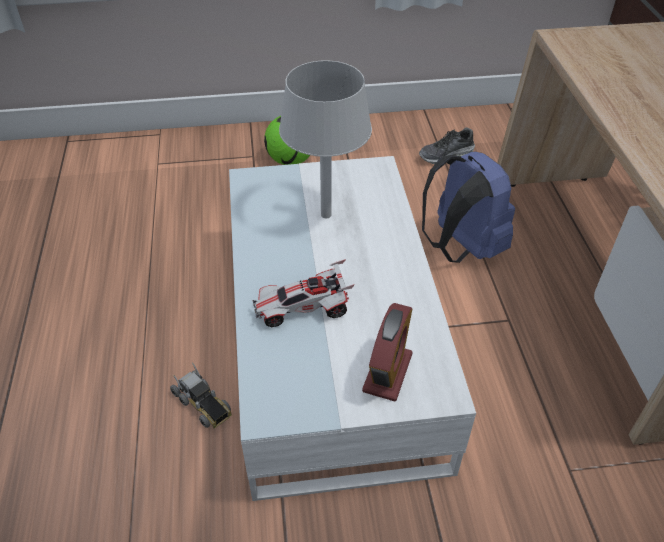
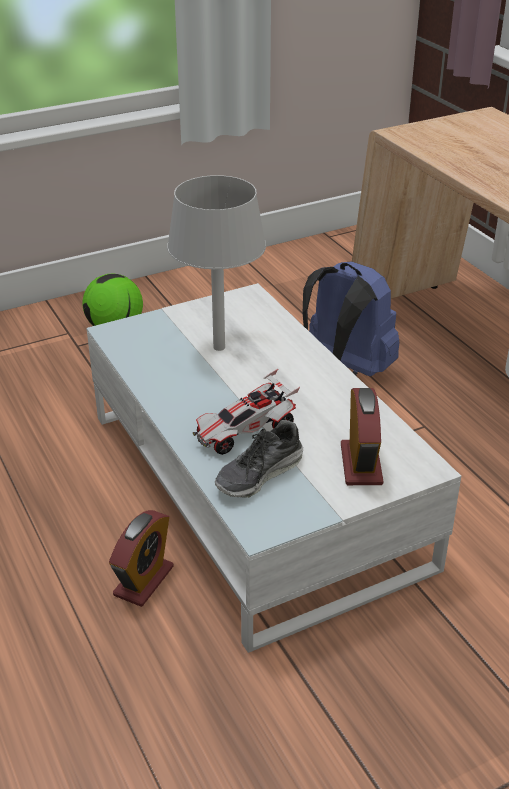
camera: 20 degrees left, 10 degrees down
(203, 404) = (143, 581): toy truck -> alarm clock
(446, 155) = (284, 291): shoe -> shoe (259, 474)

